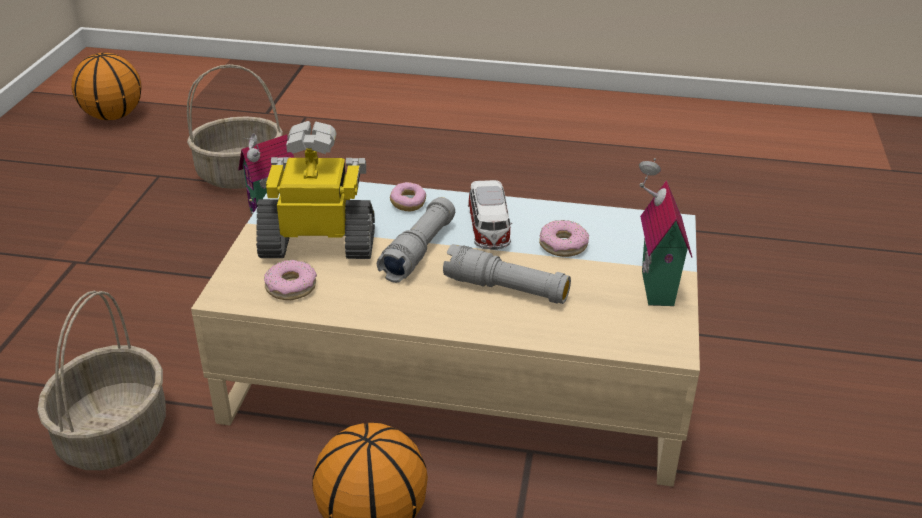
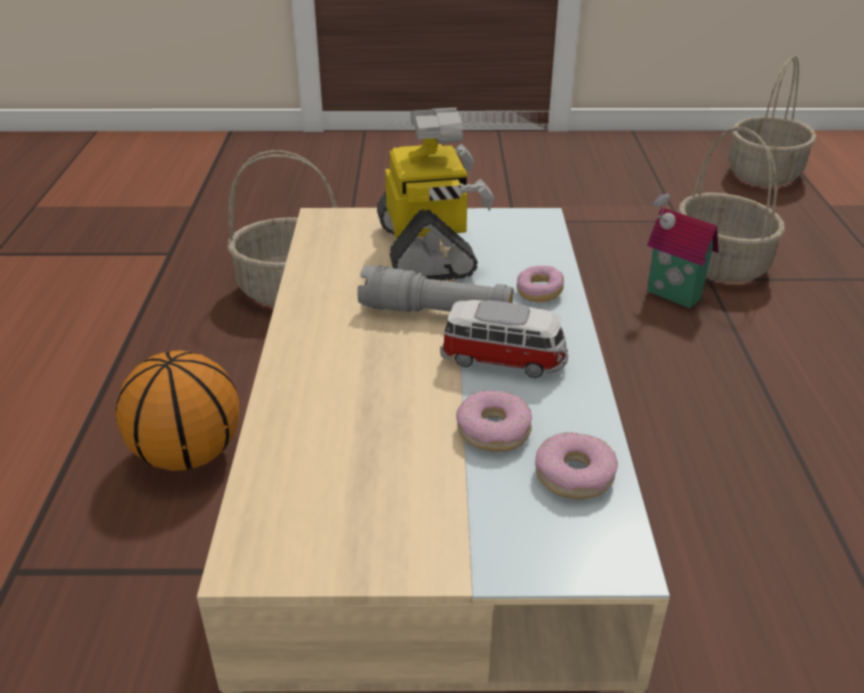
camera: 80 degrees right, 0 degrees up
(114, 116) = (764, 174): basketball -> basket
(290, 287) = (342, 247): donut -> donut (574, 475)
(488, 230) = (504, 360): toy car -> toy car turned 150 degrees counterclockwise
(506, 289) = (370, 387): grey flashlight -> none
(653, 287) = (407, 535): toy house -> none

